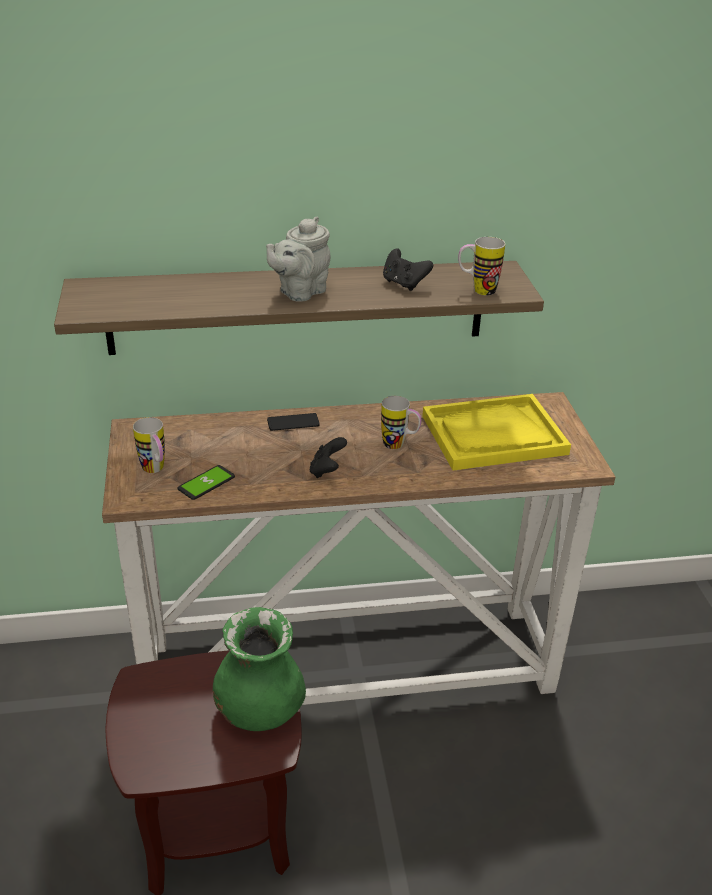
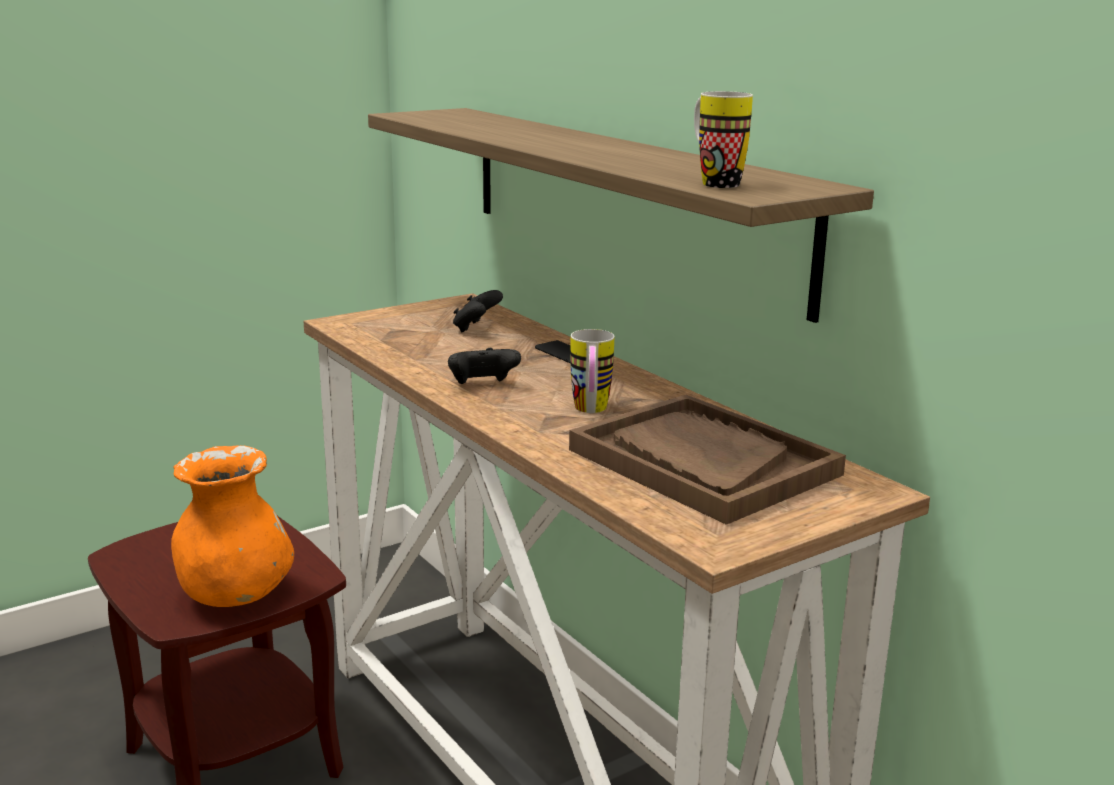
camera: 65 degrees right, 15 degrees down
(155, 471) = (397, 322): mug -> none
(206, 483) = (395, 343): phone -> none
(259, 710) = (235, 596): green vase -> orange vase
(300, 292) = (561, 143): grey teapot -> none
(404, 284) = (666, 163): black game controller -> black game controller (476, 328)
(493, 435) = (702, 462): yellow tray -> brown tray

